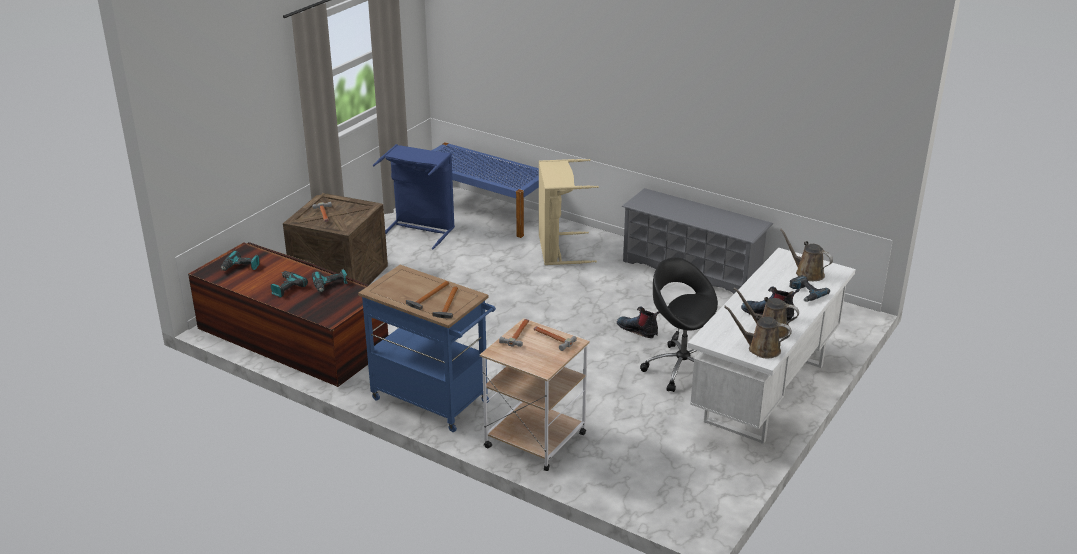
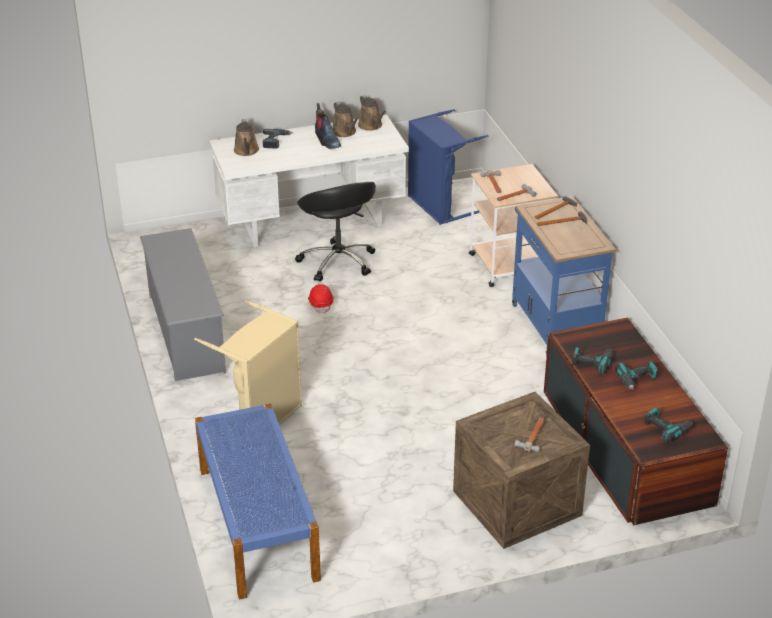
camera: 140 degrees left, 5 degrees up
(420, 230) = (362, 529): blue laundry basket -> blue laundry basket (438, 206)
(638, 330) = (321, 304): boot -> red hard hat

